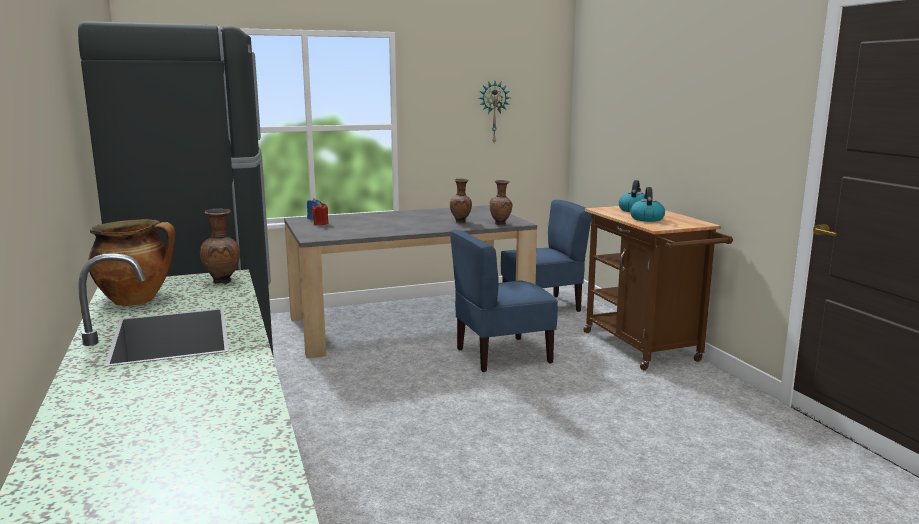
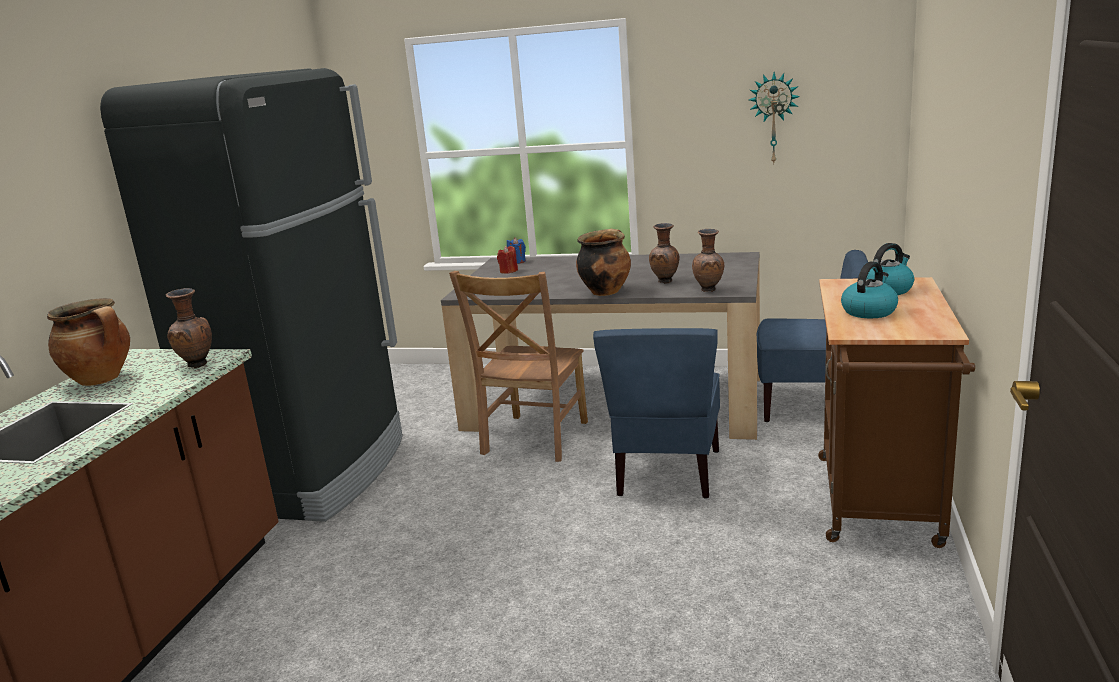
camera: 35 degrees right, 5 degrees up
(378, 353) = (533, 440): none -> brown chair
(428, 229) = (605, 291): none -> cooking pot
(502, 355) = (666, 473): blue chair -> blue chair turned 90 degrees counterclockwise

